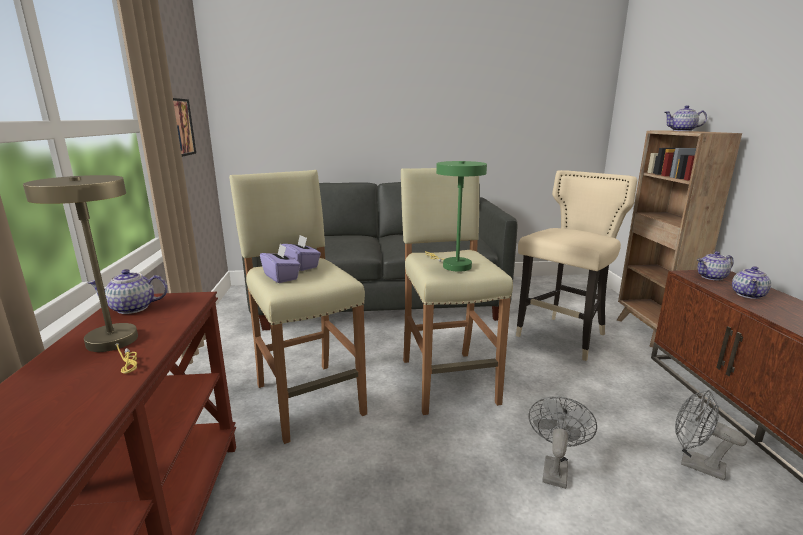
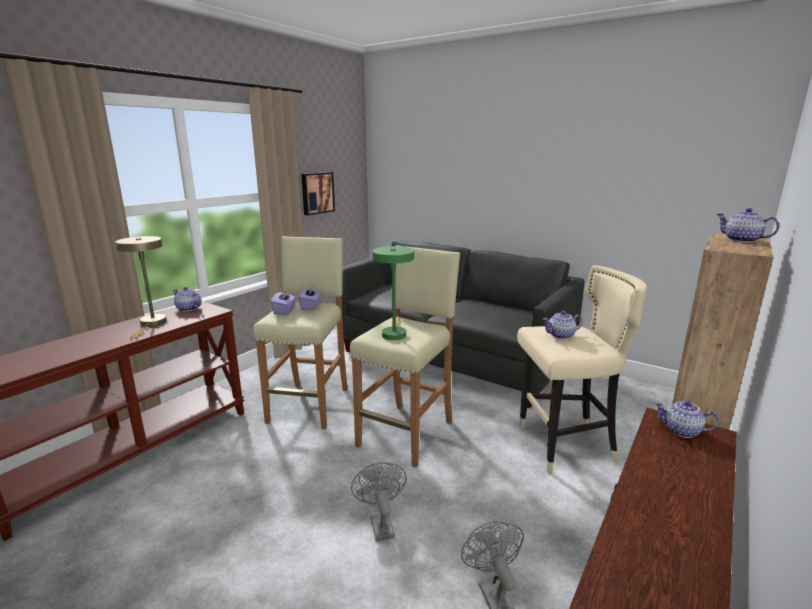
camera: 40 degrees right, 0 degrees up
(555, 468) = (380, 524): grey fan -> grey fan turned 75 degrees counterclockwise
(748, 294) = (672, 461): teapot -> teapot (561, 335)

